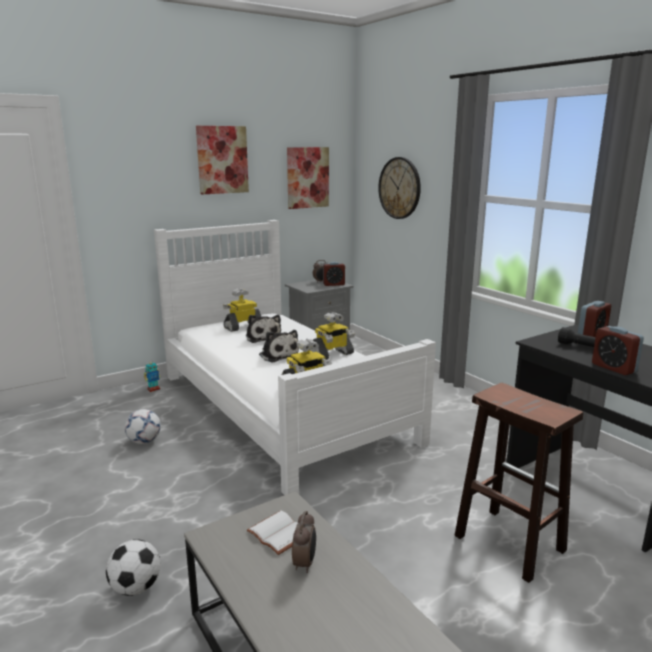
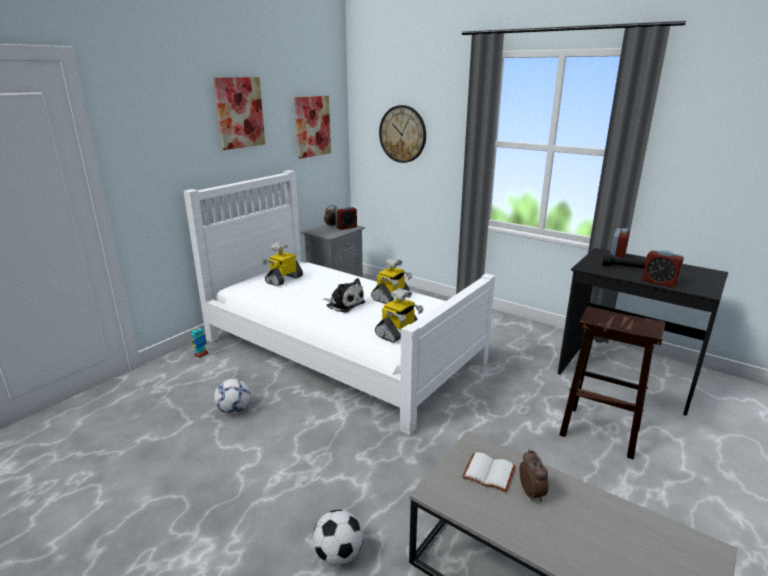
camera: 20 degrees left, 5 degrees up
(263, 337) = (313, 288): plush toy -> none

